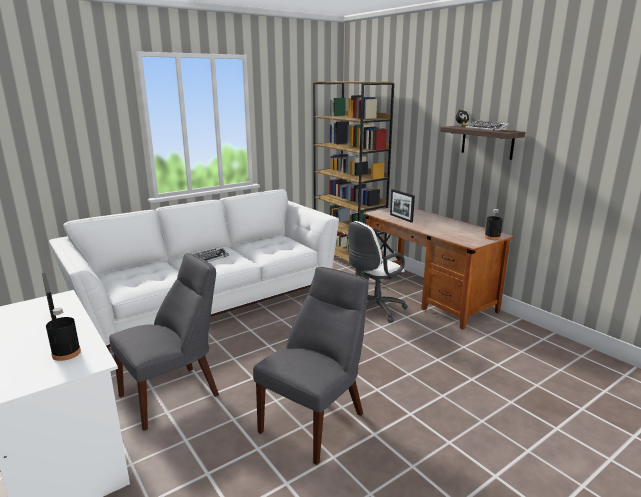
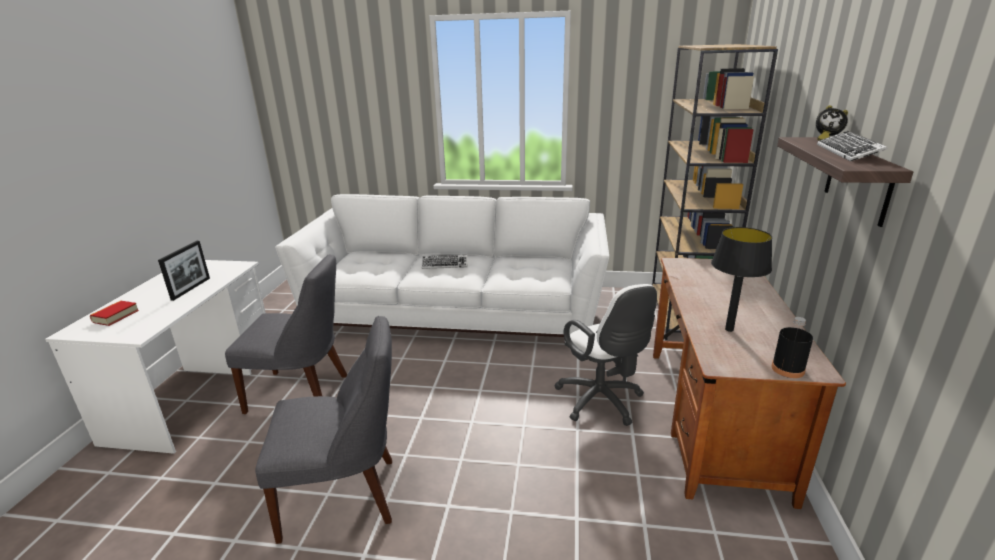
camera: 45 degrees right, 5 degrees up
(23, 366) = (115, 316): none -> book
(66, 353) = (146, 317): black bottle -> none
(373, 310) = (602, 402): white office chair -> white office chair turned 120 degrees counterclockwise
(401, 218) = (698, 282): picture frame -> none
(449, 231) = (729, 329): none -> black table lamp

